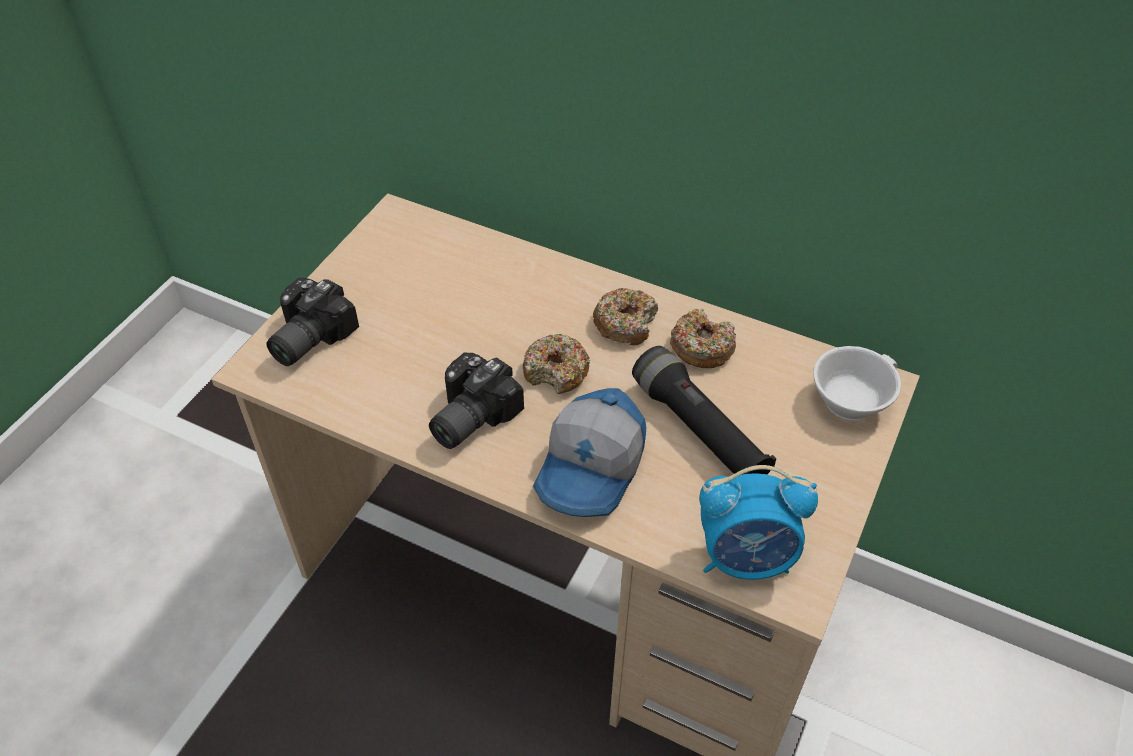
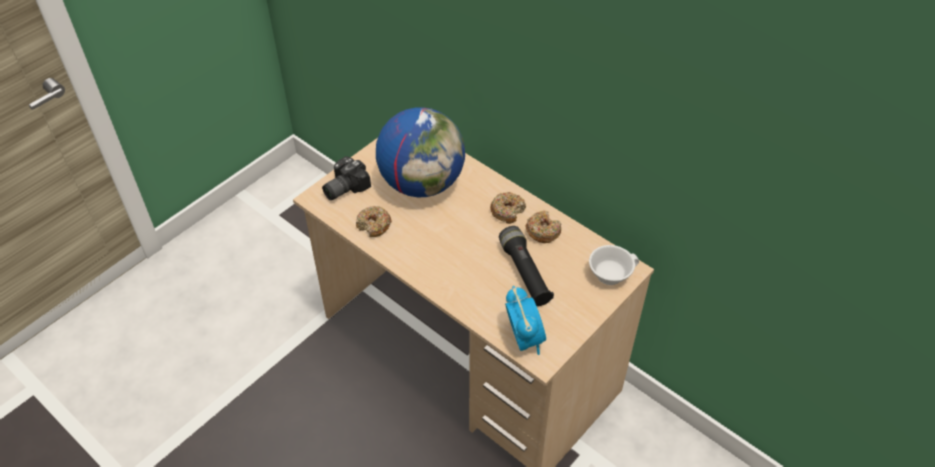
camera: 15 degrees right, 0 degrees up
(453, 303) = (422, 183): none -> globe
(467, 416) = (411, 242): camera -> none
(556, 371) = (463, 229): donut -> donut (374, 225)
(592, 469) = (464, 281): cap -> none
(746, 558) = (524, 338): alarm clock -> alarm clock turned 120 degrees counterclockwise

